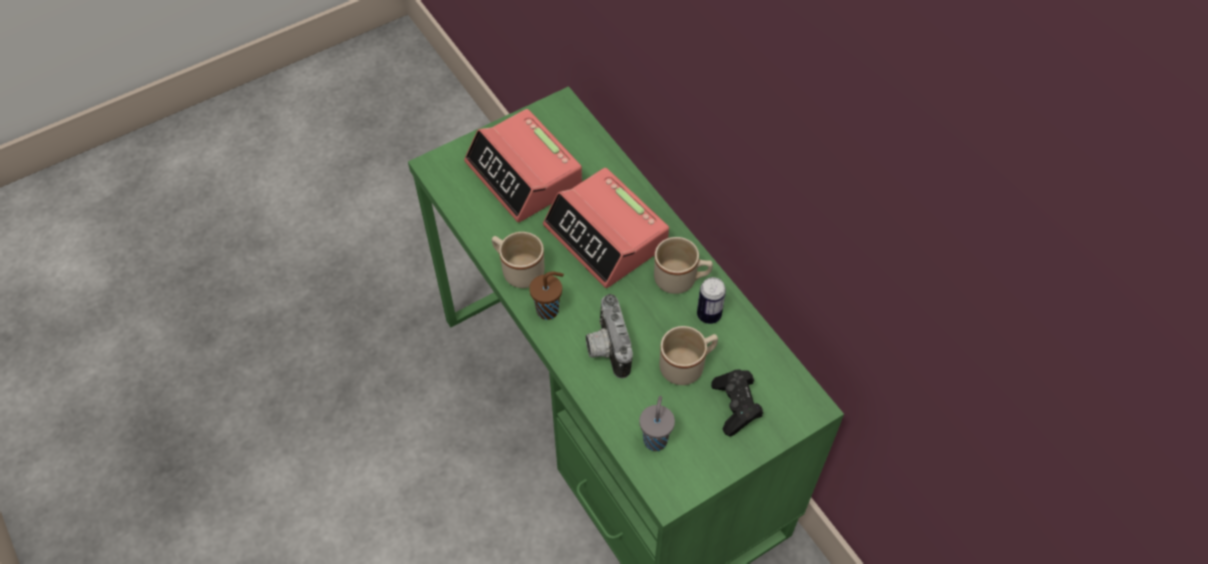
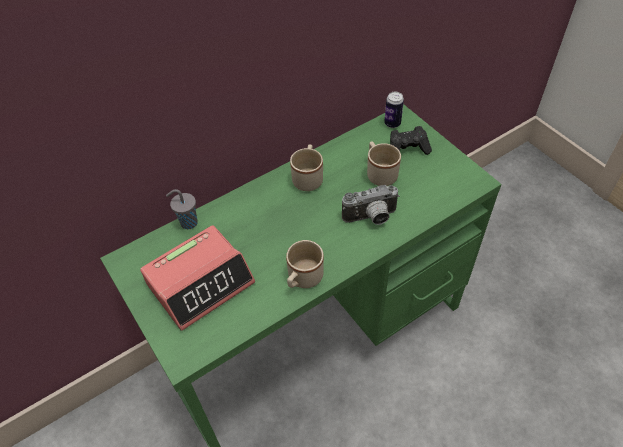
camera: 90 degrees left, 5 degrees down
(549, 310) = (341, 255): brown cup -> none
(606, 236) = (269, 222): alarm clock -> none
(655, 439) = (439, 188): grey cup -> grey cup (188, 223)
(709, 315) = (337, 163): can -> can (392, 124)

